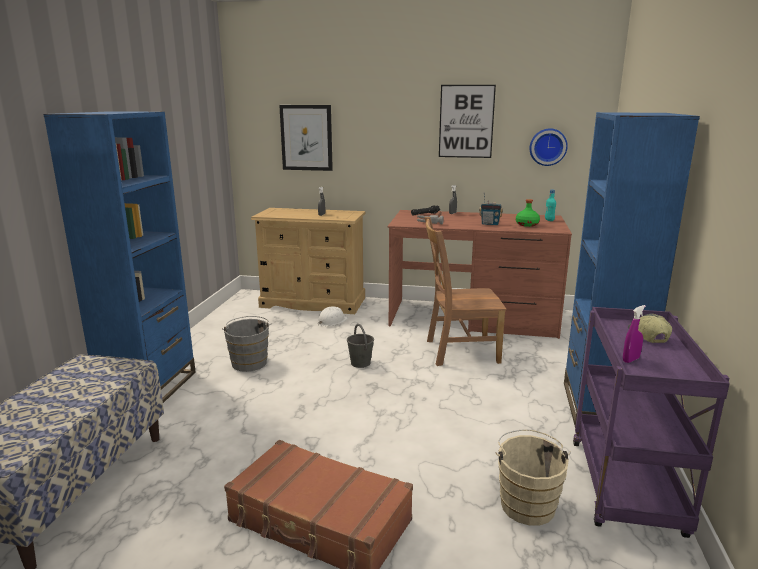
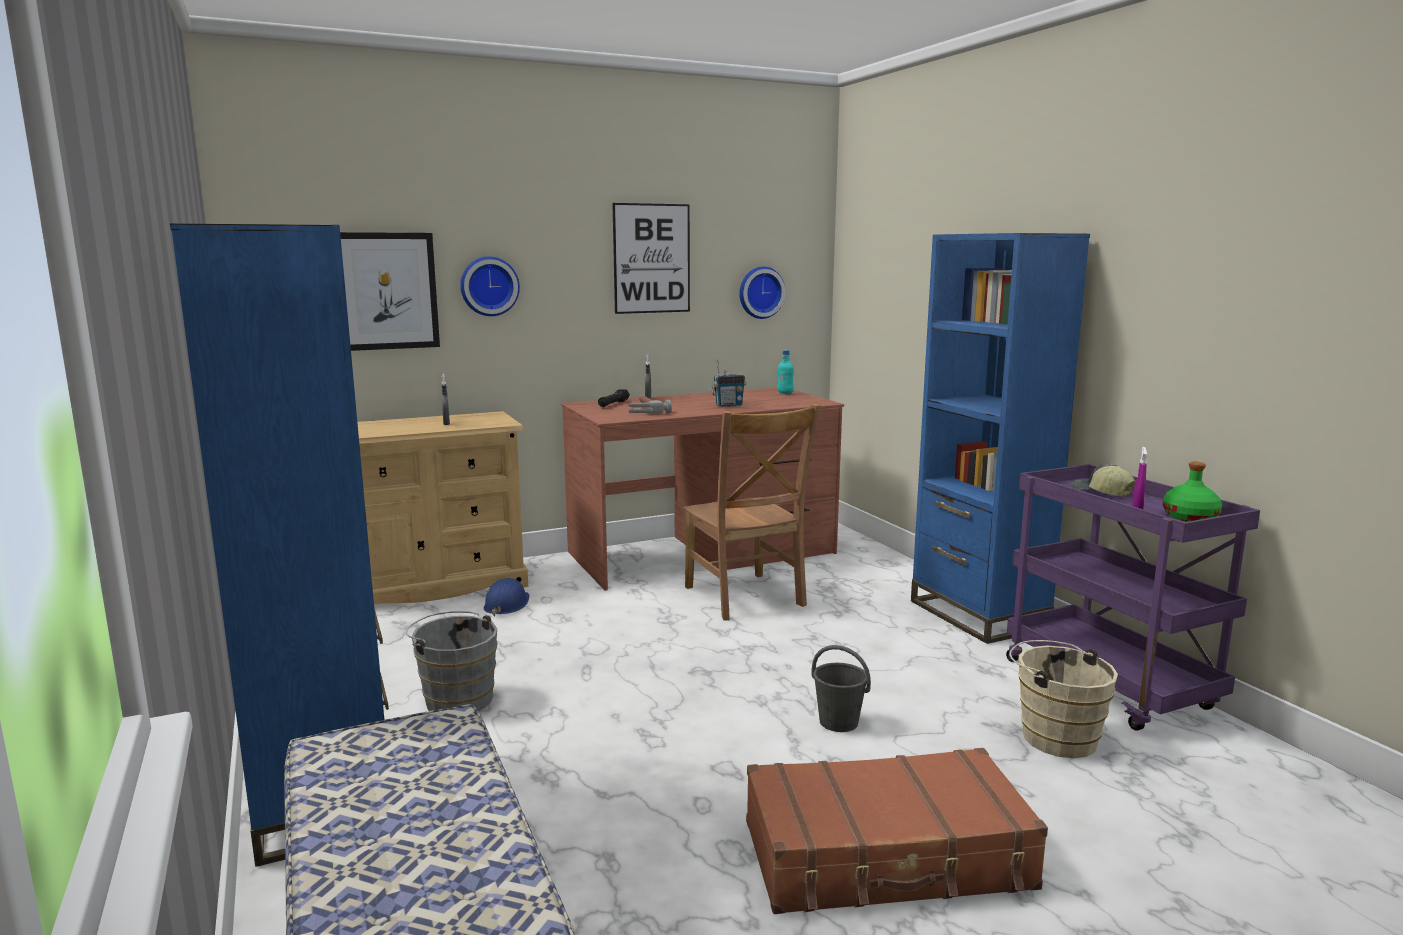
camera: 35 degrees left, 5 degrees down
(332, 321) = (506, 604): white hard hat -> blue hard hat
(360, 363) = (639, 649): grey bucket -> grey bucket (839, 722)
(361, 136) = (489, 286): none -> wall clock
(458, 351) = (745, 598): brown chair -> brown chair turned 75 degrees counterclockwise
(527, 224) = (773, 401): green bottle -> green bottle (1190, 517)

